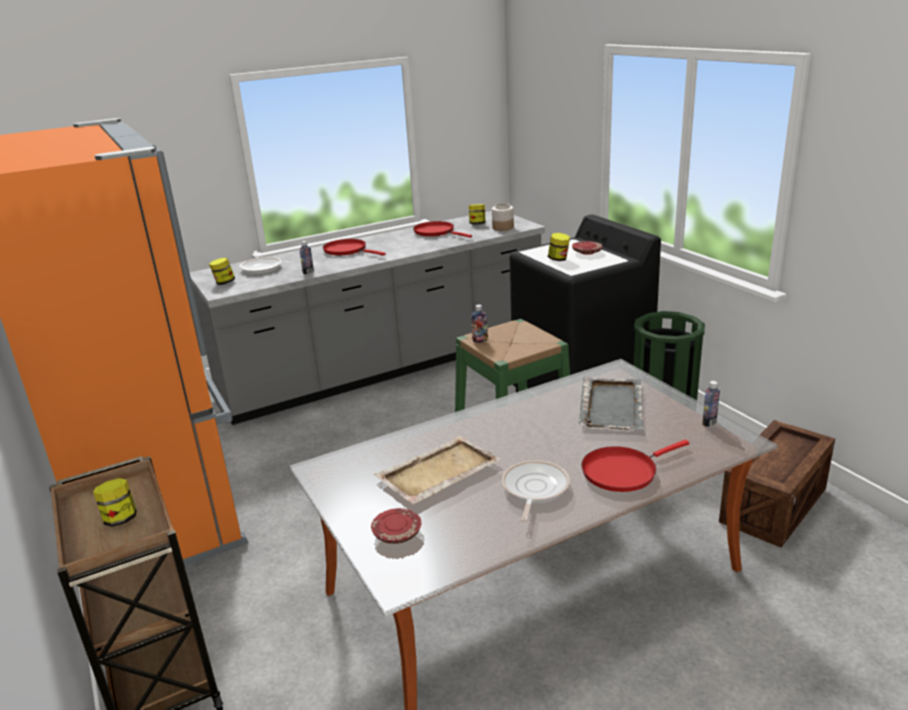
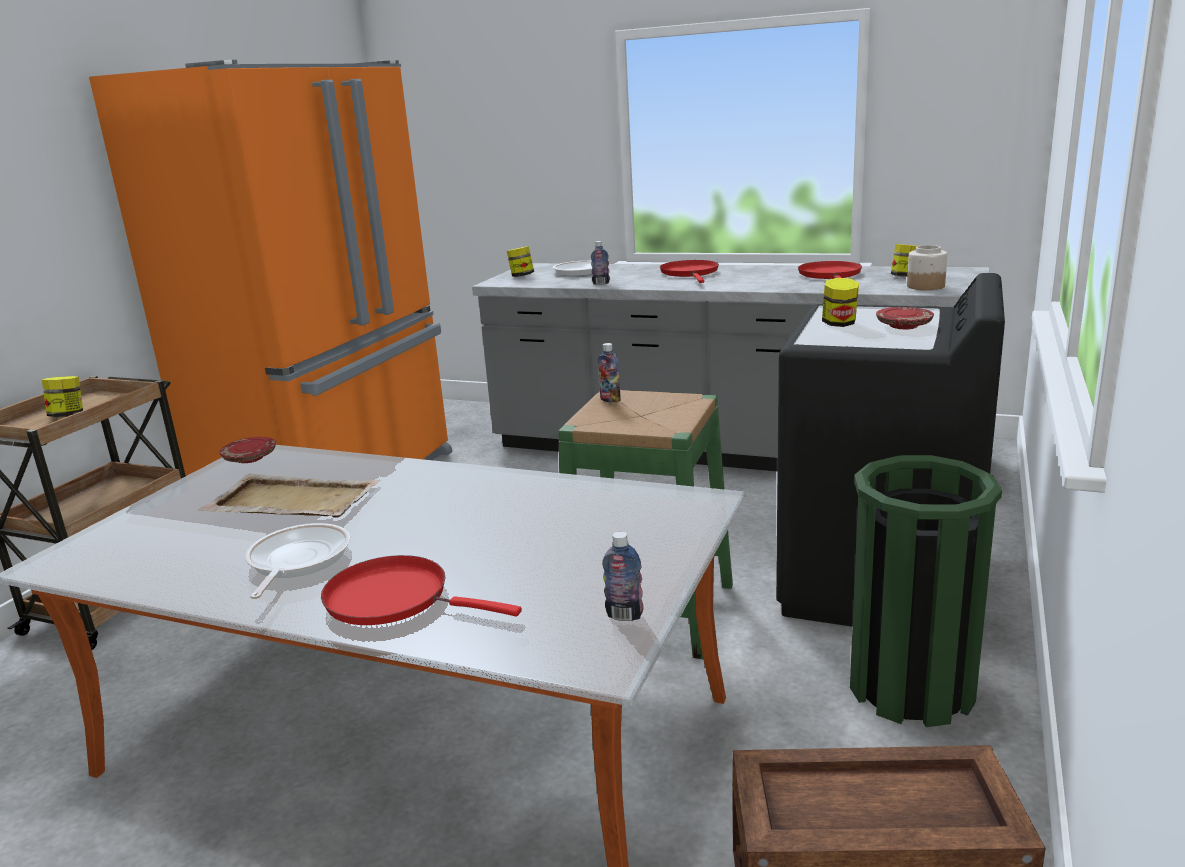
camera: 50 degrees right, 5 degrees down
(397, 533) = (147, 528): red plate -> red plate (250, 458)
(534, 489) = (296, 561): frying pan -> frying pan turned 60 degrees counterclockwise
(611, 405) = (581, 532): grey tray -> none

